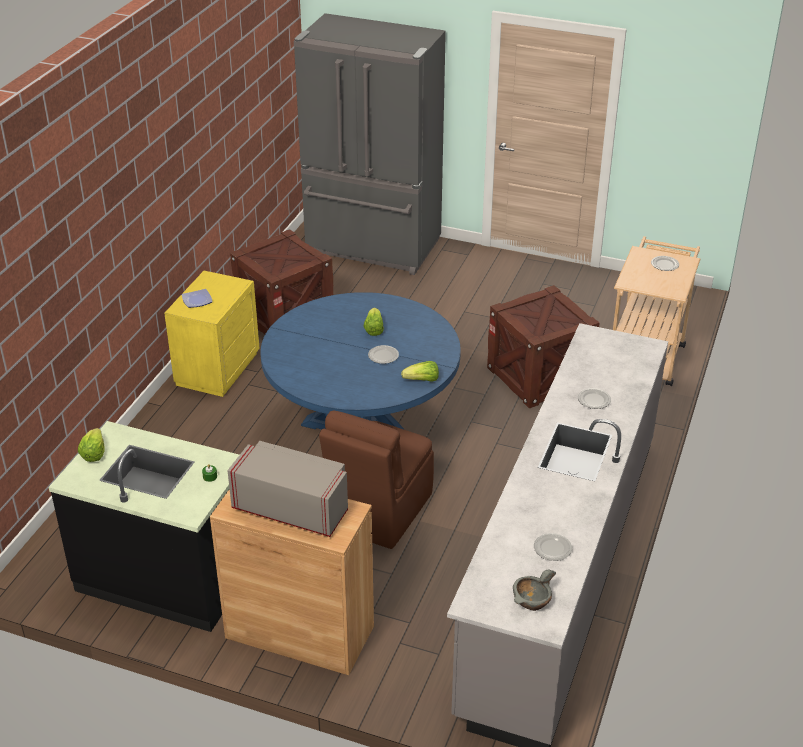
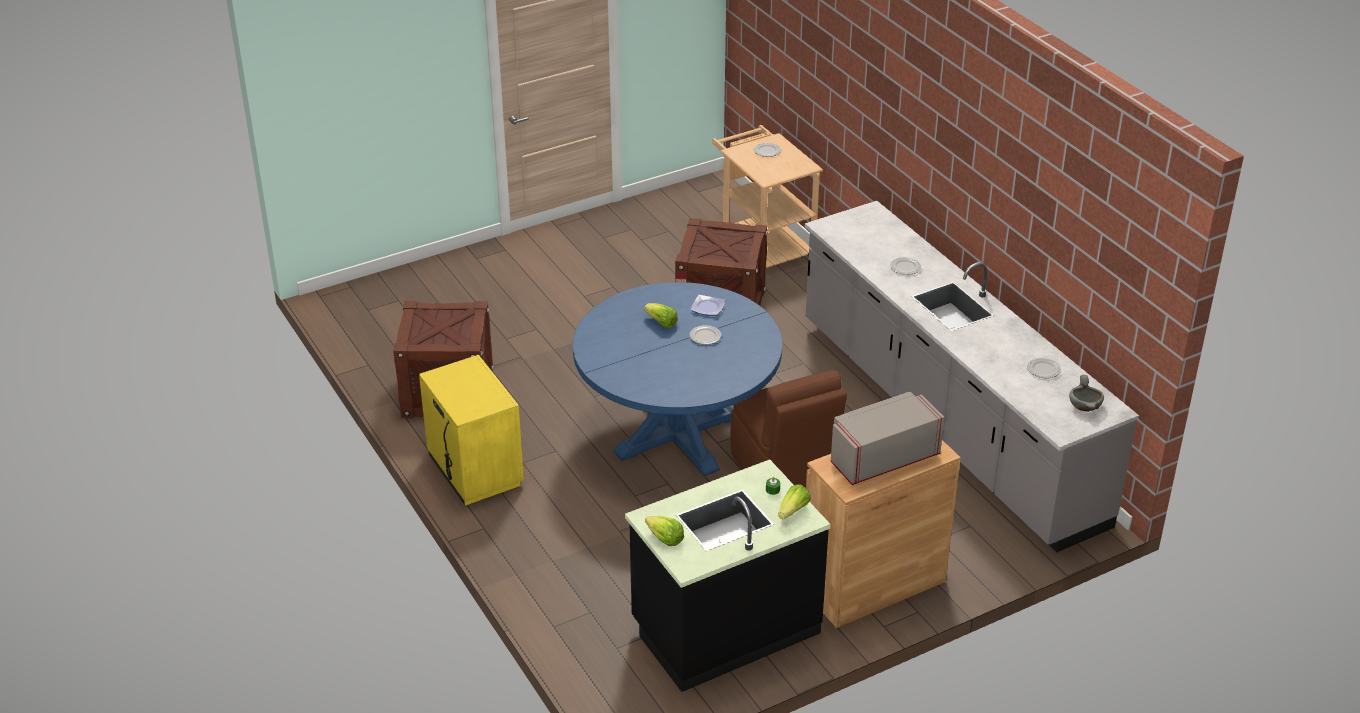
camera: 50 degrees left, 0 degrees up
(196, 301) = (465, 399): plate -> plate (708, 308)
(372, 247) = (416, 292): grey fridge -> none
(422, 380) = (762, 334): lettuce -> lettuce (793, 511)

